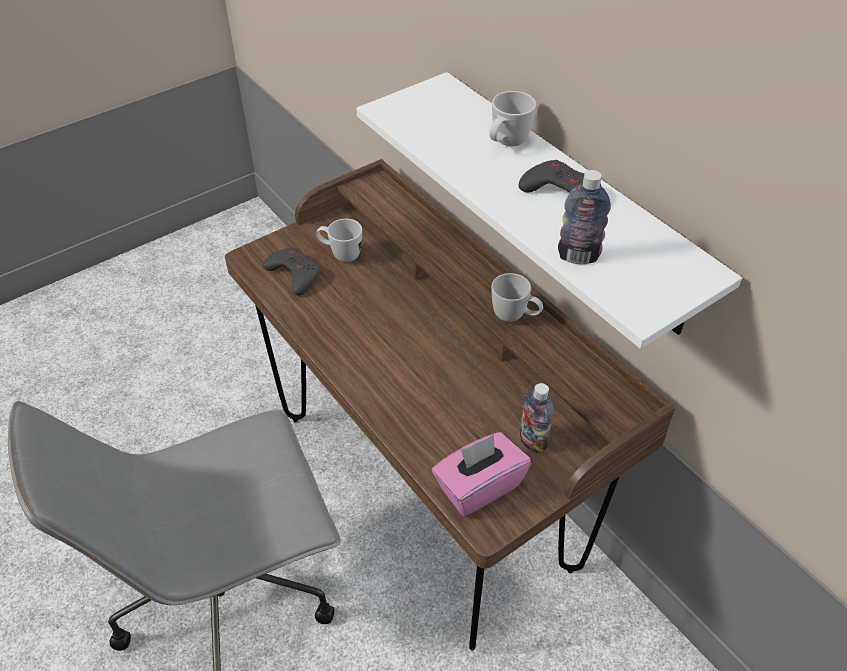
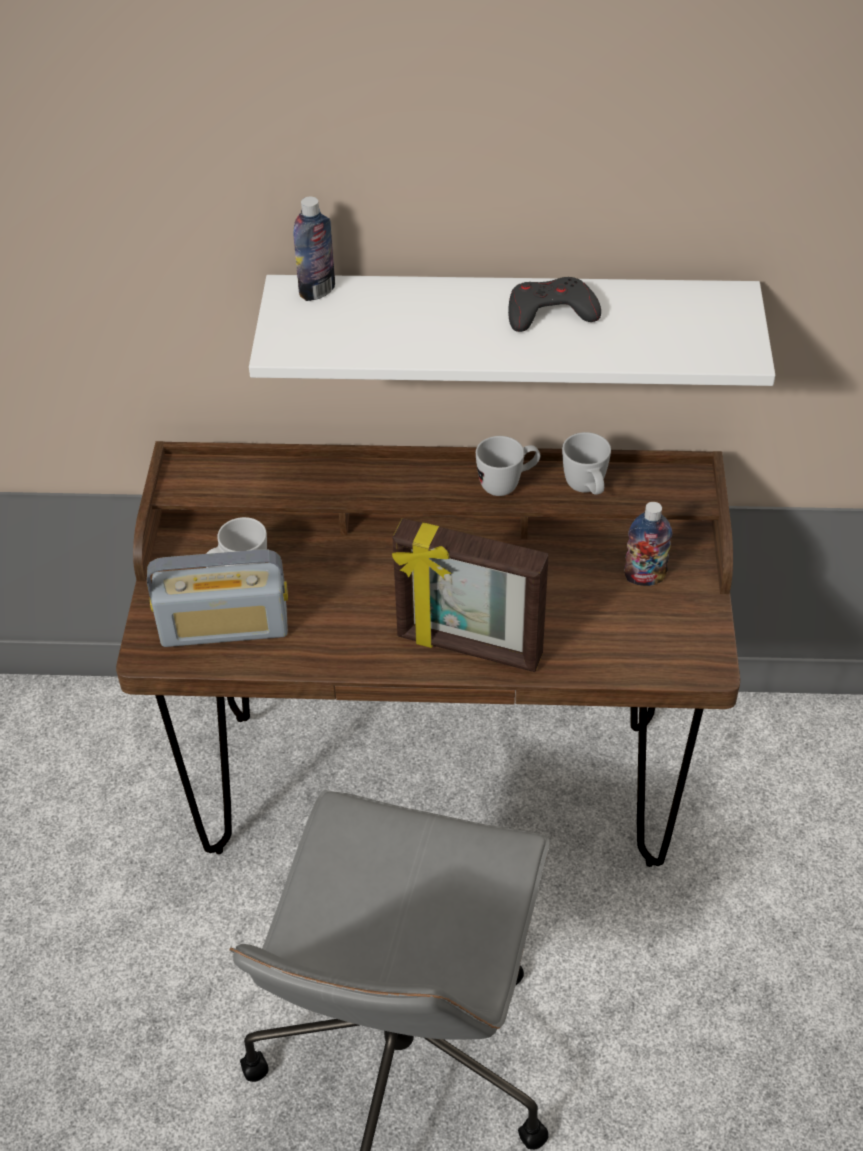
camera: 50 degrees left, 0 degrees up
(294, 274) = (225, 627): grey game controller -> radio
(380, 387) = (468, 648): none -> picture frame
(478, 486) = (659, 646): pink tissue box -> none
(506, 144) = (438, 303): white mug -> white mug (587, 490)
(578, 256) = (643, 350): bottle -> bottle (317, 291)

